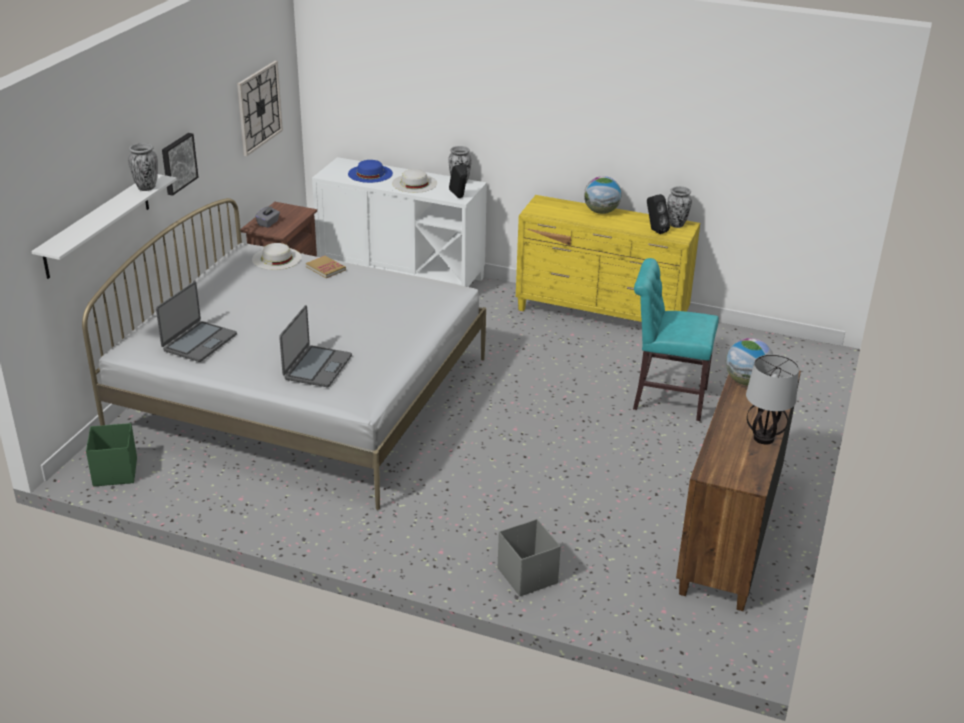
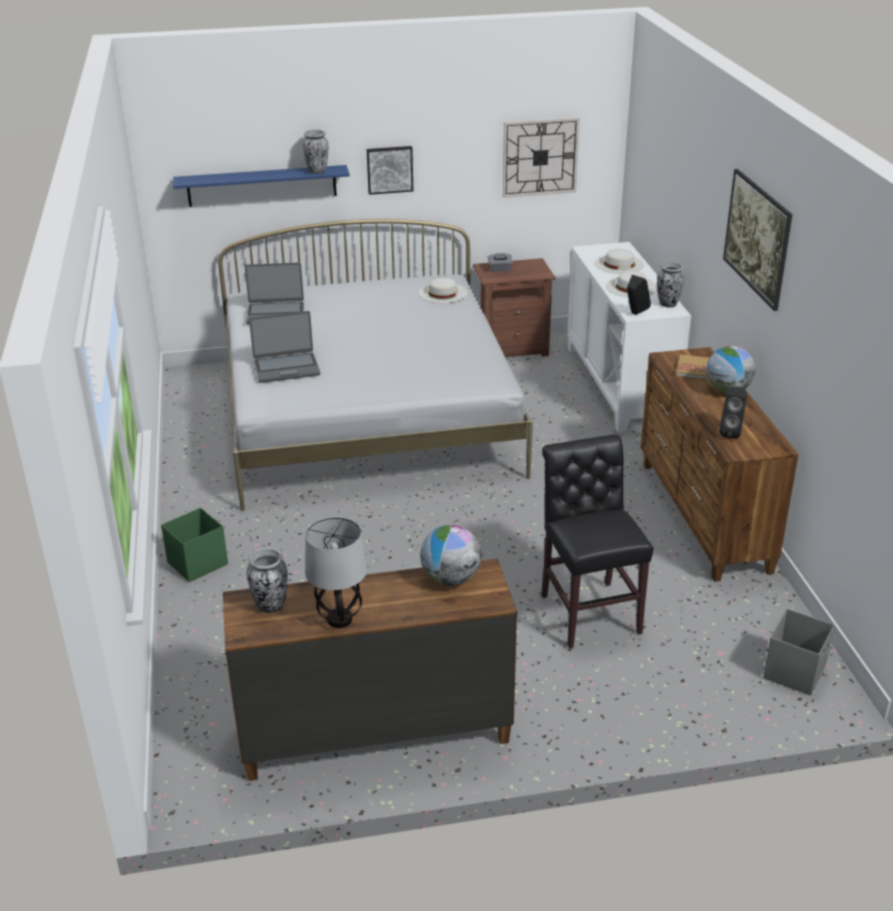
camera: 60 degrees right, 0 degrees up
(97, 225) = (262, 185): white shelf -> blue shelf
(115, 473) = (193, 386): green storage box -> green storage box (196, 564)
(325, 268) = (452, 316): book -> book (692, 369)
(370, 173) = (619, 264): blue hat -> white hat
(527, 575) = (208, 620): grey storage box -> grey storage box (795, 671)
(587, 109) = (754, 261): none -> picture
(601, 315) = (703, 517): yellow dresser -> brown dresser
(665, 398) = (588, 610): turquoise chair -> black chair
(677, 224) = (768, 441): vase -> vase (271, 606)

